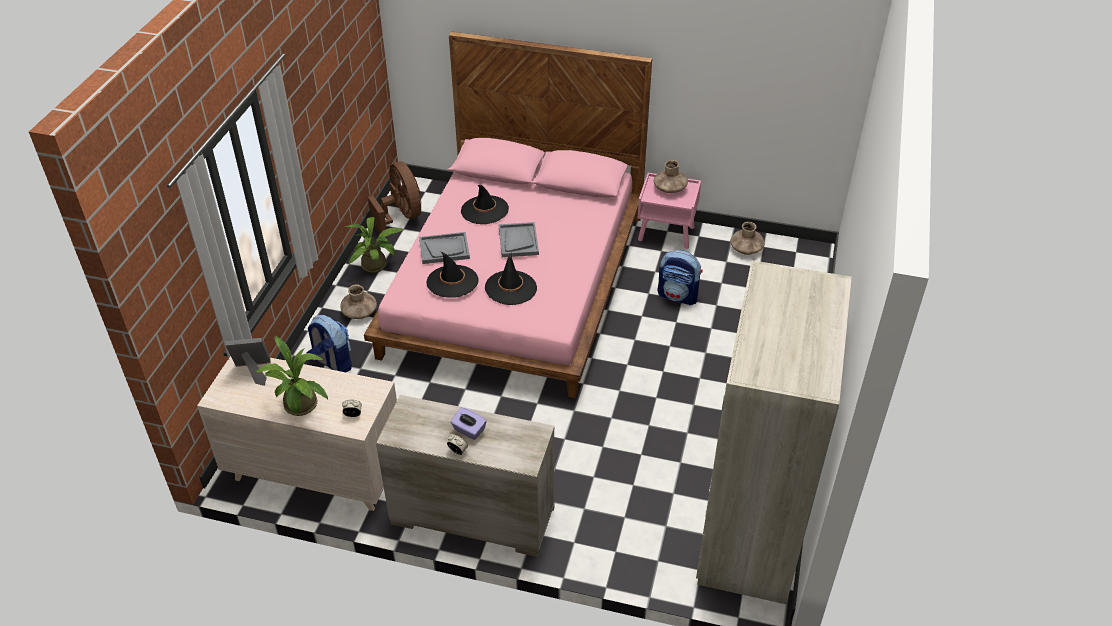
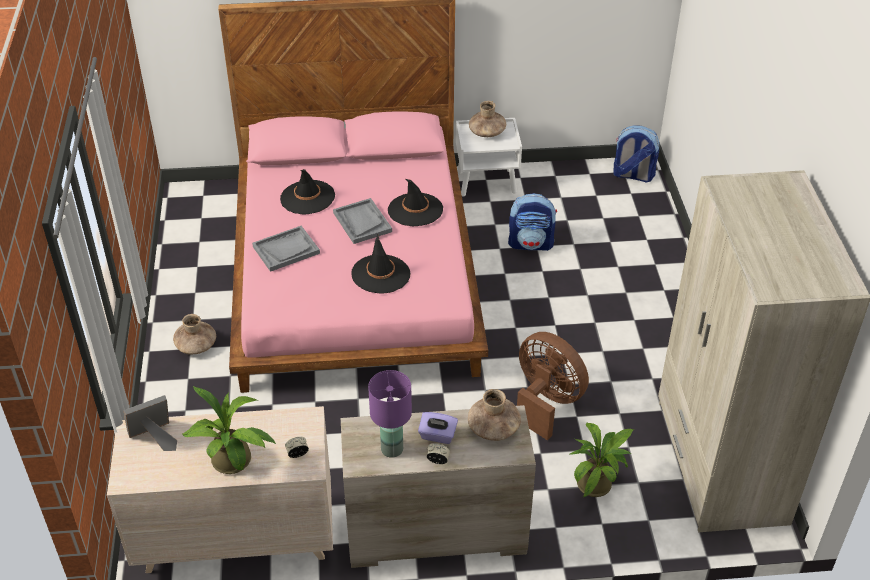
camera: 20 degrees left, 0 degrees up
(332, 363) = (193, 410): backpack -> backpack (632, 175)
(377, 266) = (190, 289): potted plant -> potted plant (598, 483)
(401, 217) = (190, 229): brown fan -> brown fan (546, 402)
(426, 431) = (392, 449): none -> purple table lamp
(452, 281) = (314, 283): black hat -> black hat (415, 210)
(667, 234) = (487, 182): pink nightstand -> white nightstand
(746, 249) = (574, 180): brown vase -> brown vase (493, 428)

